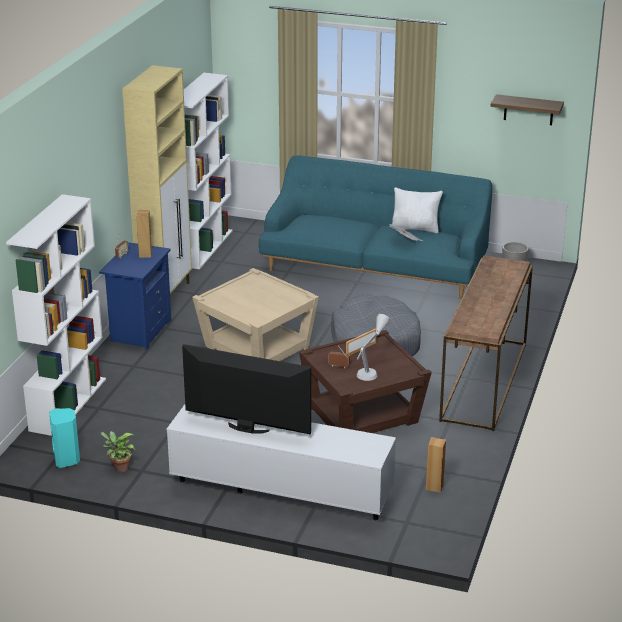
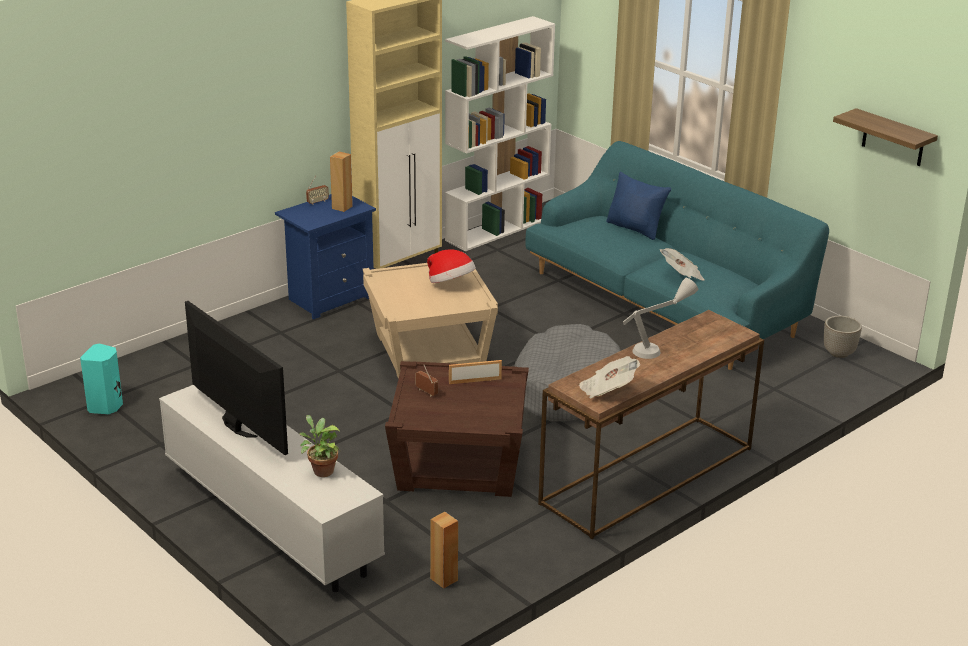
camera: 30 degrees right, 0 degrees up
(68, 404) = (173, 350): white bookcase -> none
(119, 468) = (143, 433): potted plant -> potted plant (321, 470)
(265, 290) = (450, 284): none -> hat
(339, 217) = (635, 228): none -> blue pillow
(371, 370) = (458, 408): grey table lamp -> grey table lamp (658, 347)
(416, 228) = (714, 264): white pillow -> none
(486, 323) = (607, 390): none -> newspaper

